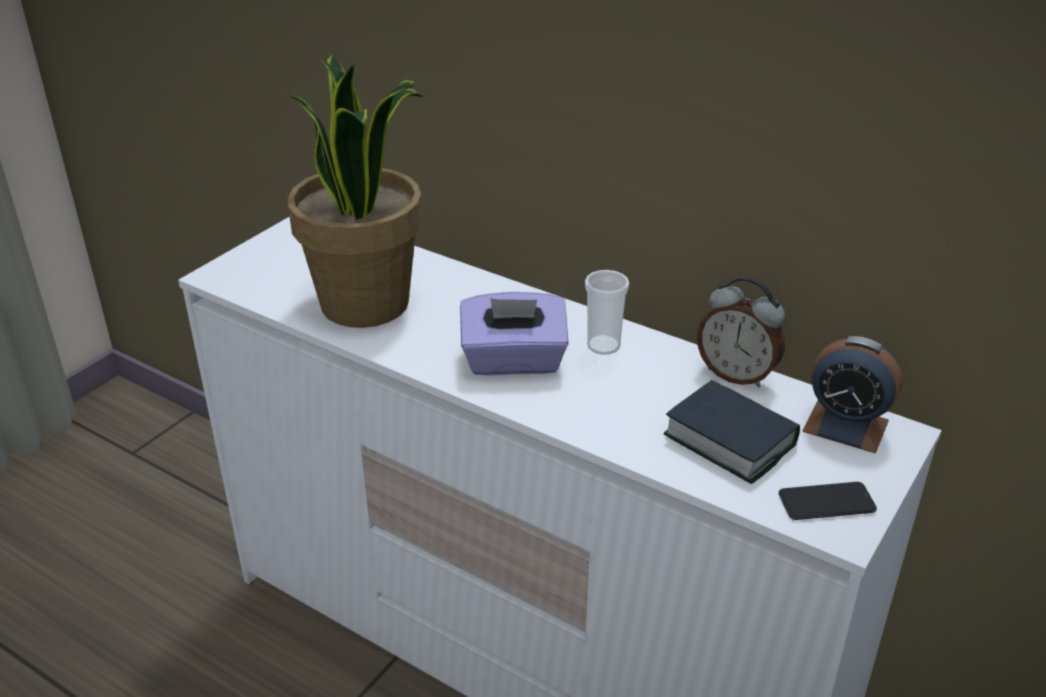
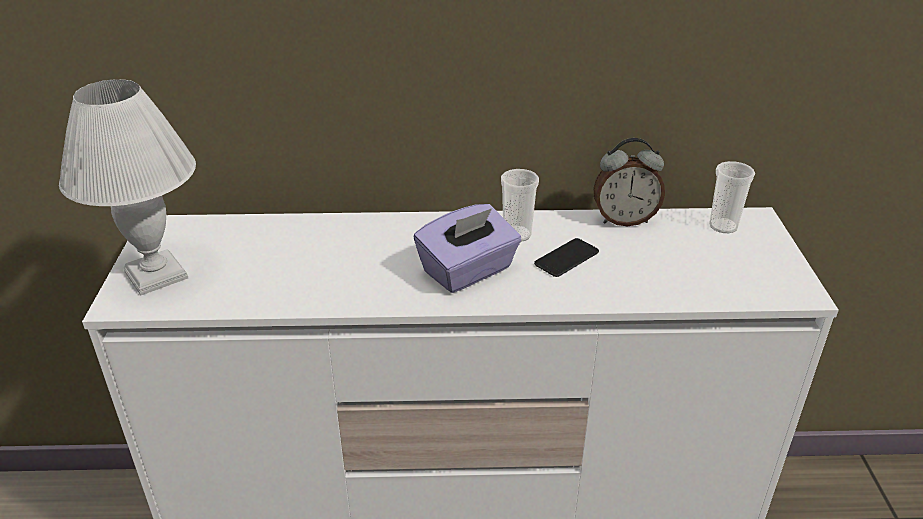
camera: 35 degrees left, 0 degrees up
(265, 262) = (157, 274): none -> white table lamp
(367, 303) = (296, 273): potted plant -> none
(729, 440) = (672, 264): book -> none
(826, 502) = (771, 279): phone -> phone (566, 258)
(845, 426) = (723, 226): alarm clock -> cup

